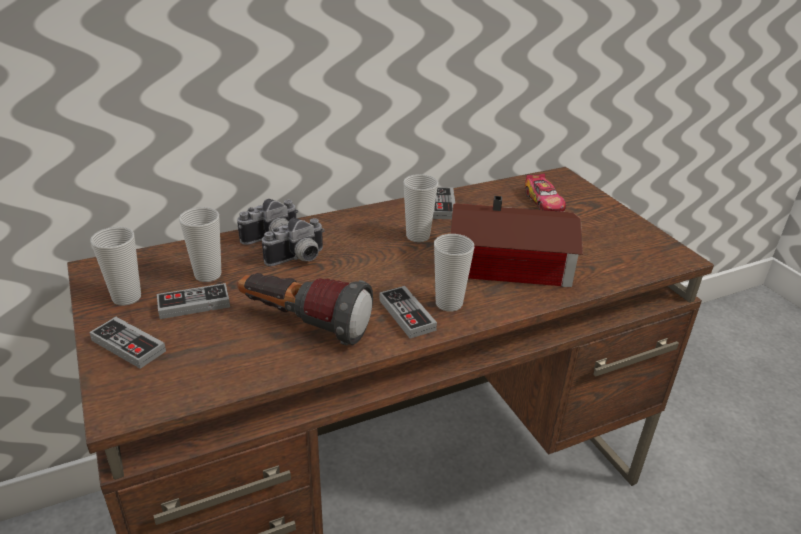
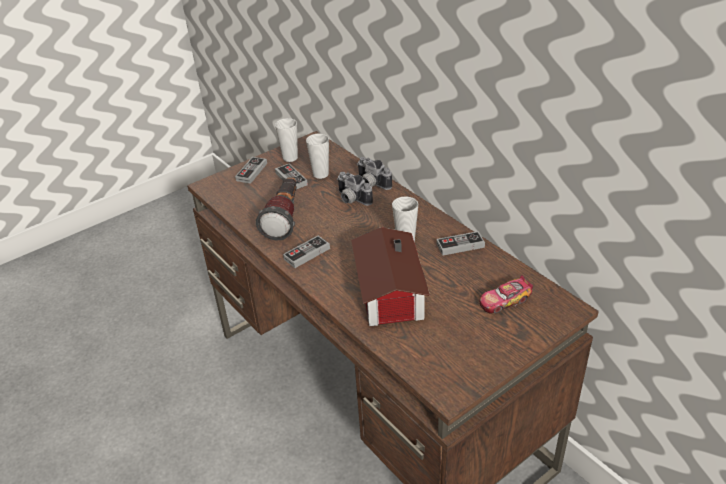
camera: 80 degrees right, 5 degrees up
(449, 303) = (325, 269): cup -> none

